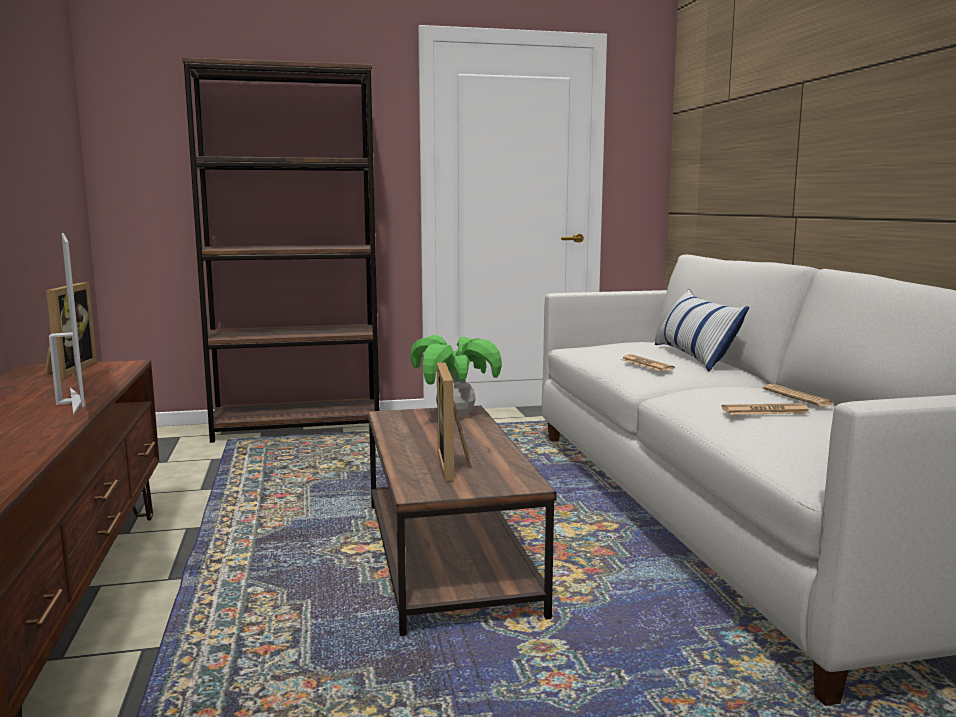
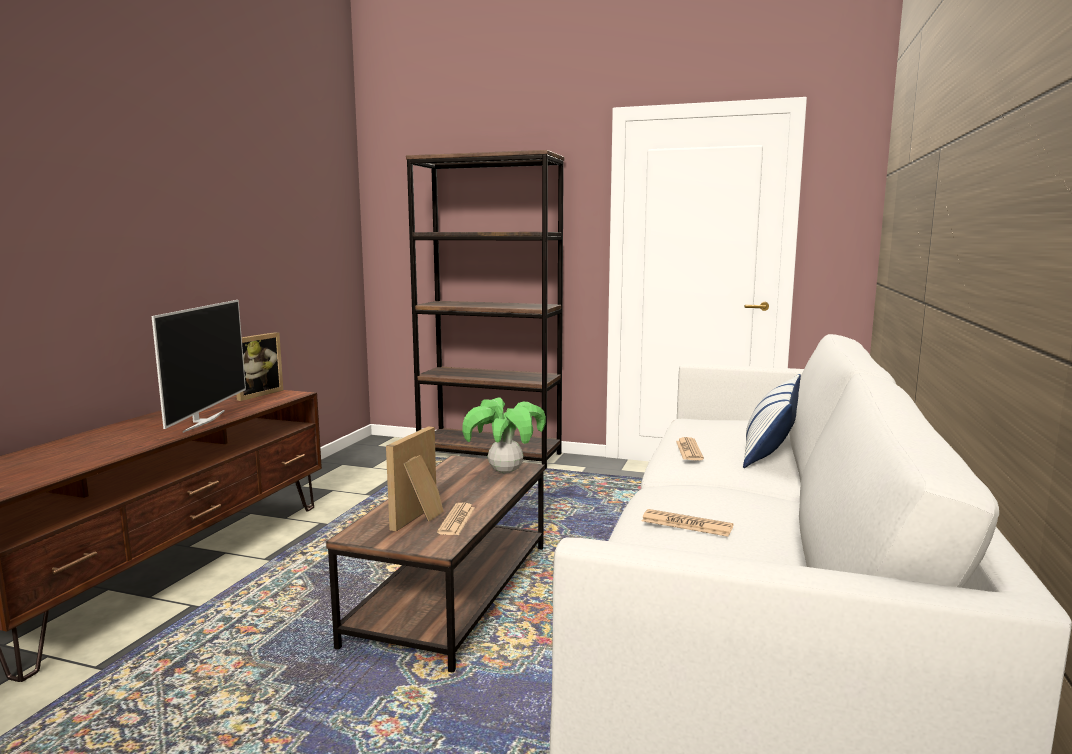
camera: 30 degrees right, 0 degrees up
(798, 397) = (763, 515): newspaper -> newspaper (456, 520)

